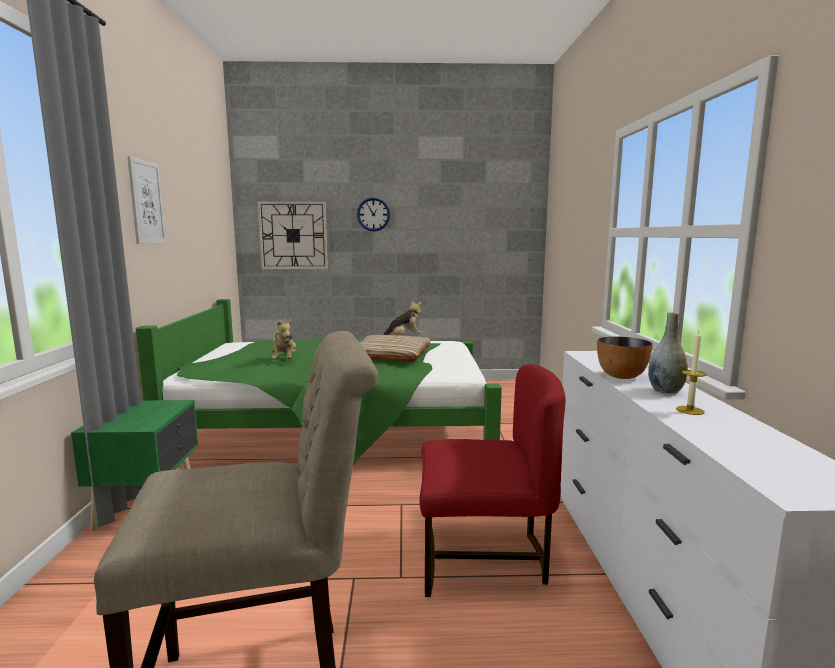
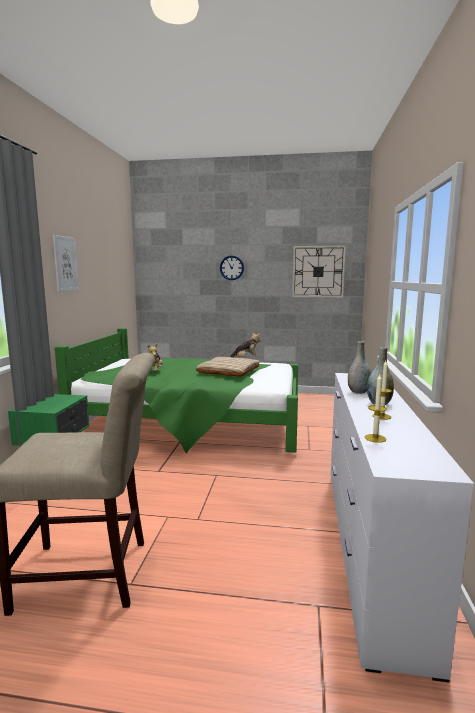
camera: 10 degrees right, 0 degrees up
(293, 235) = (174, 283): wall clock -> wall clock (318, 271)
(483, 558) = (257, 513): red chair -> none
(622, 376) = (358, 392): bowl -> grey vase
(718, 445) = (375, 438): none -> candle

